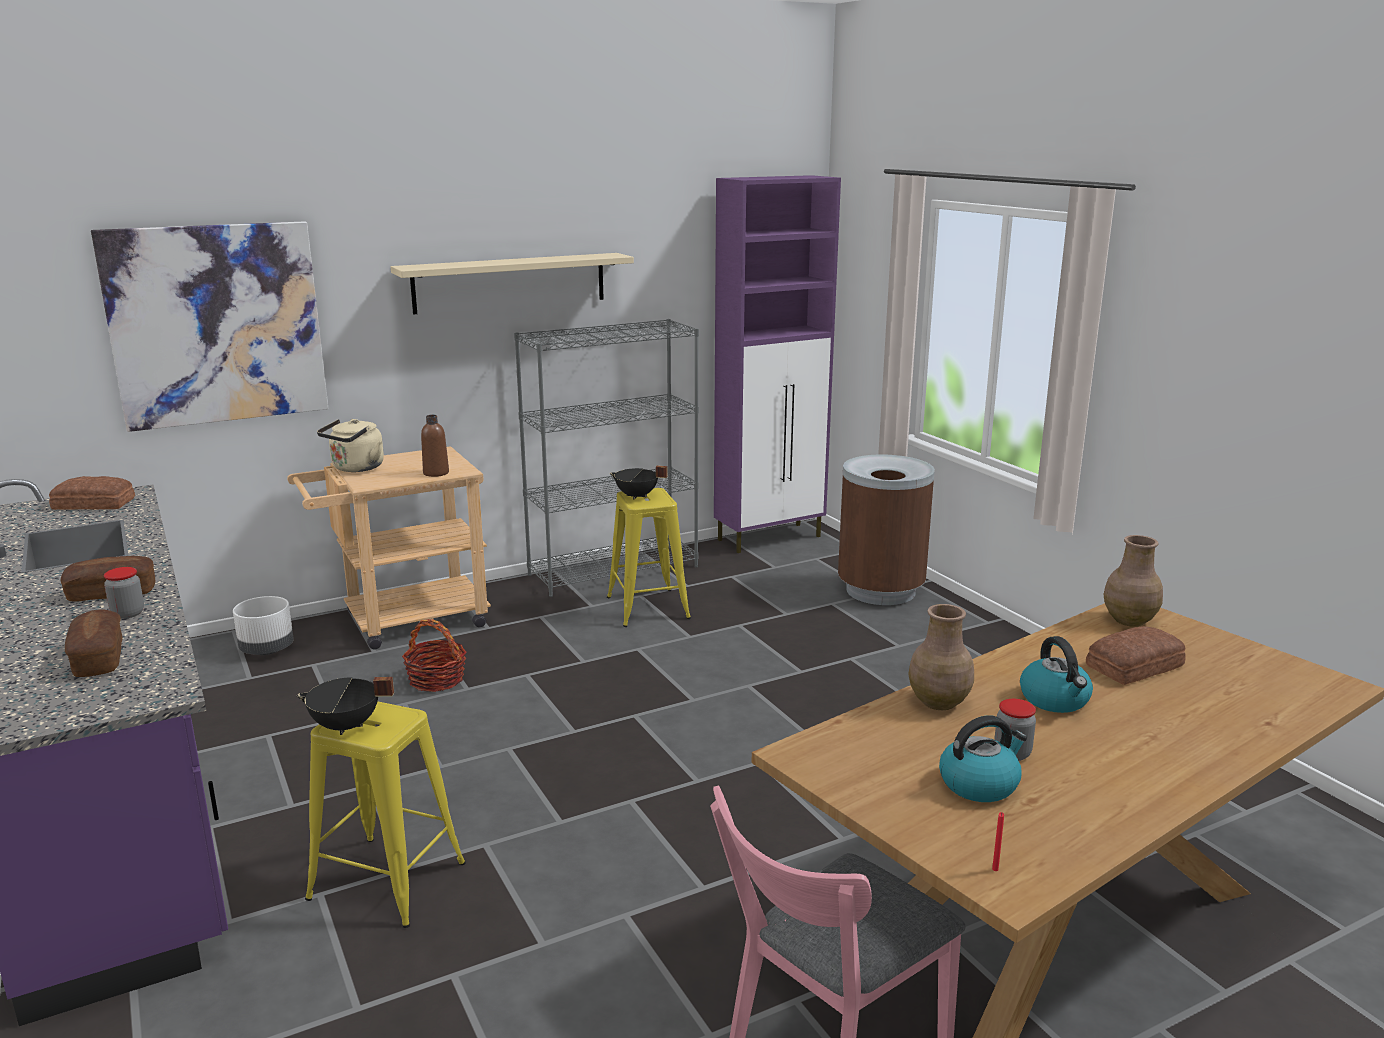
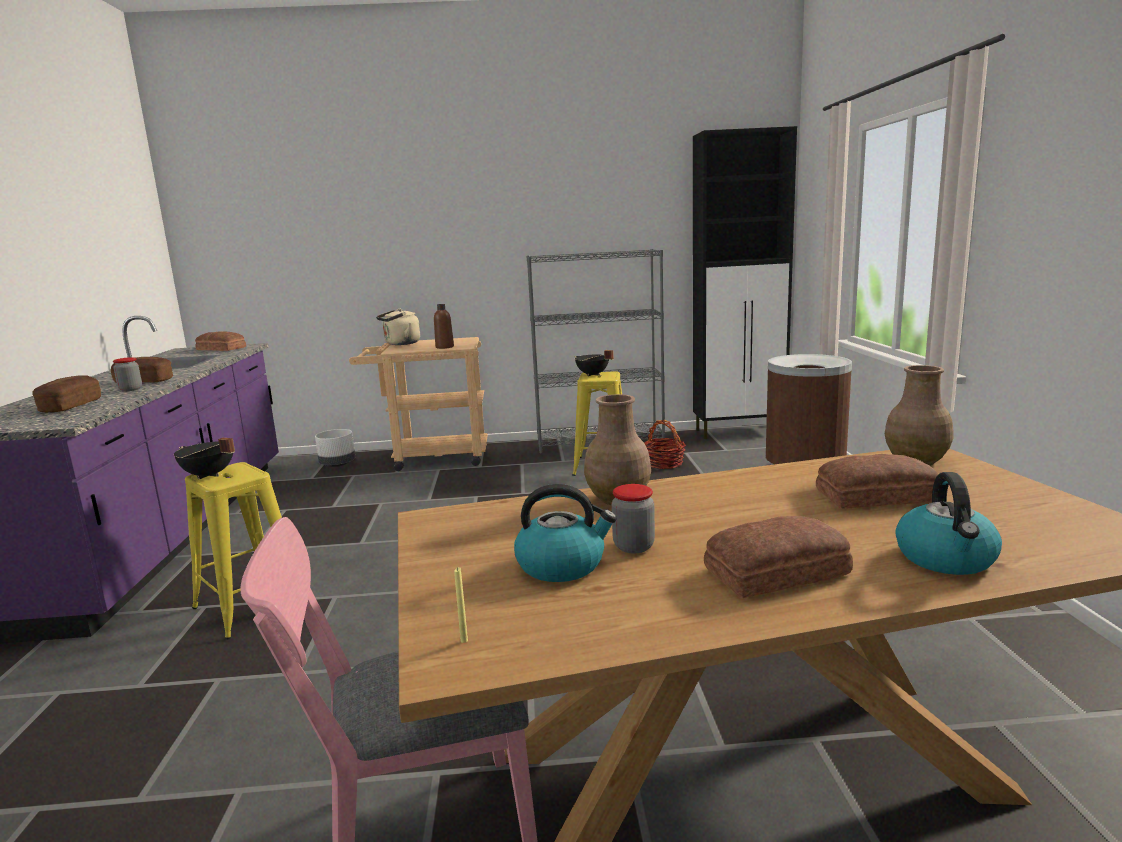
camera: 25 degrees right, 5 degrees down
(216, 324) = (322, 243): picture -> none
(436, 680) = (415, 492): basket -> basket (664, 463)
(510, 282) = (524, 218): beige shelf -> none
(770, 538) = (740, 432): purple cabinet -> black cabinet
(995, 869) = (464, 640): red candle -> yellow candle
(1055, 700) = (743, 511): kettle -> kettle (946, 559)
(1142, 758) = (779, 572): none -> bread

